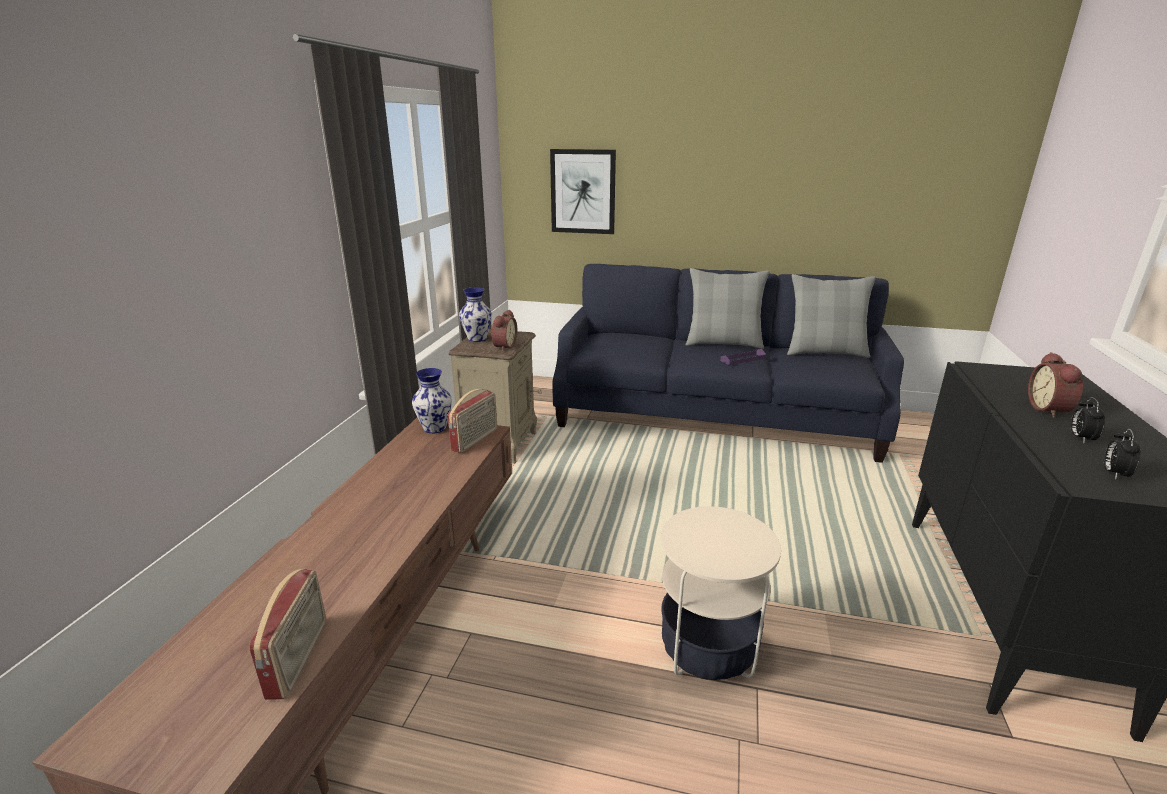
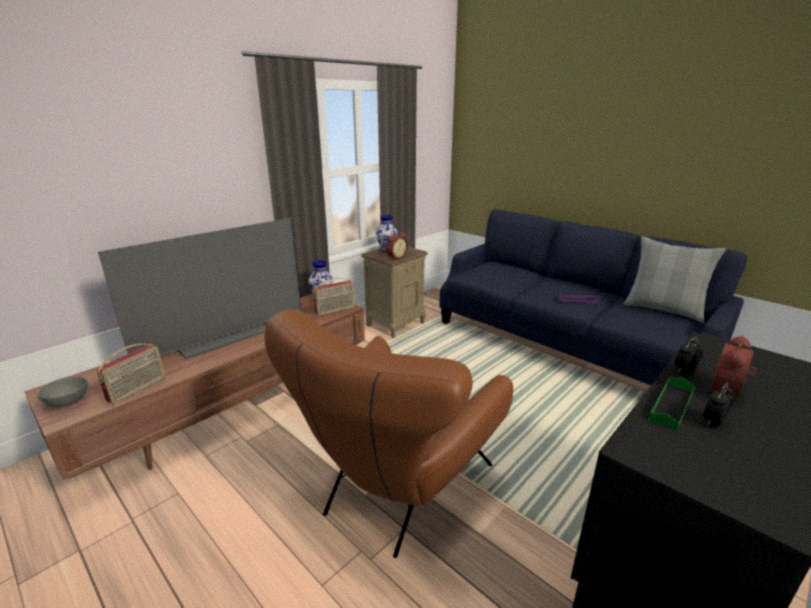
camera: 30 degrees right, 0 degrees up
(175, 737) = (66, 402): none -> grey bowl
(344, 525) = (222, 336): none -> television
(583, 191) = (502, 155): picture -> none
(707, 650) = (396, 491): beige side table -> brown armchair
(723, 343) = (578, 286): grey pillow -> none
(1038, 434) = (671, 405): none -> green tray
(1114, 474) = (689, 457): alarm clock -> alarm clock (684, 370)

